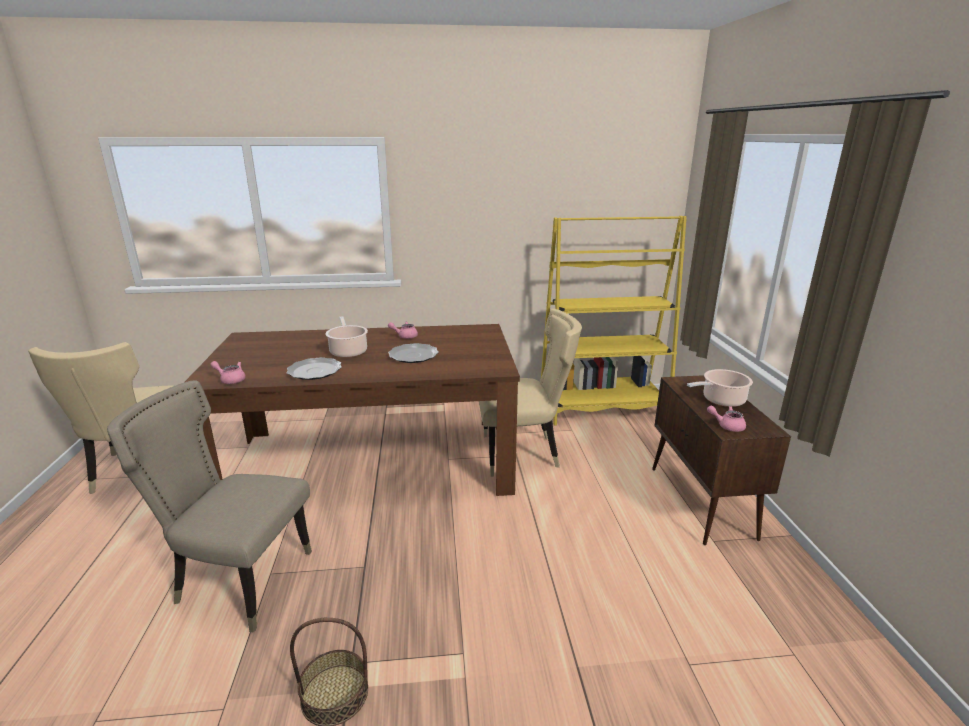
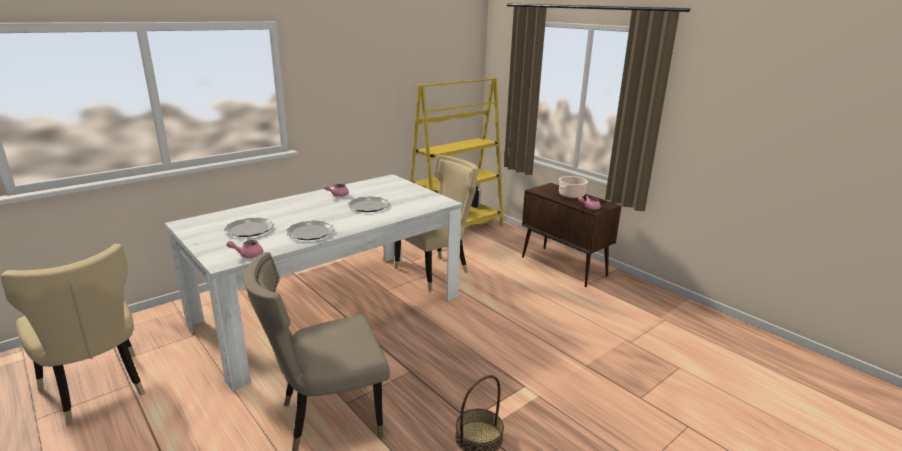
camera: 35 degrees left, 0 degrees up
(275, 354) = (250, 229): none -> plate
(348, 351) = (311, 214): cooking pot -> none
(371, 462) = (330, 310): brown dining table -> white dining table

